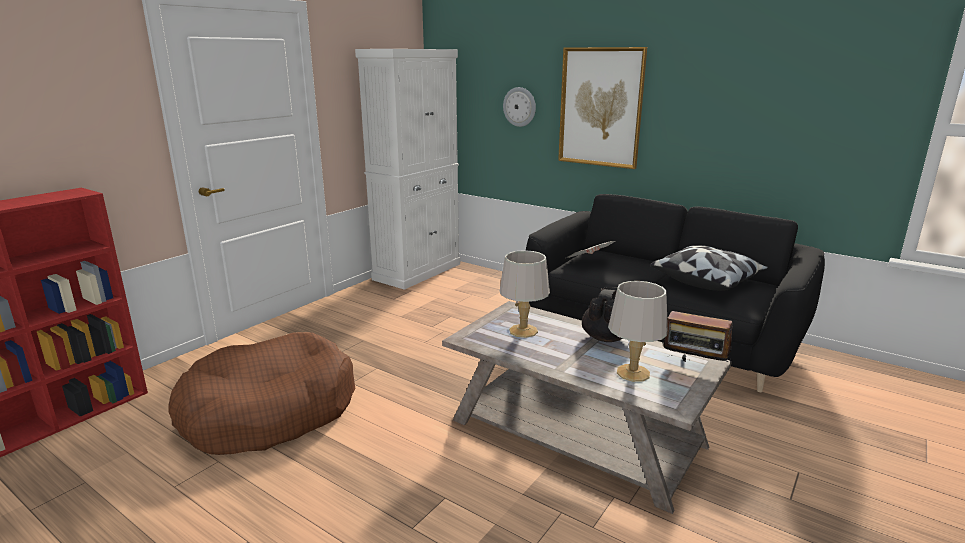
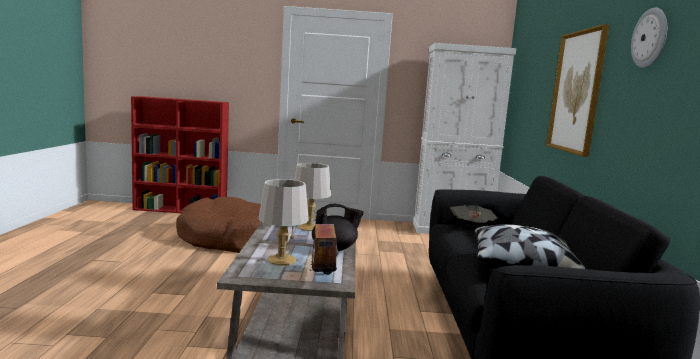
camera: 55 degrees right, 10 degrees down
(519, 106) = (539, 95): wall clock -> wall clock (650, 38)

